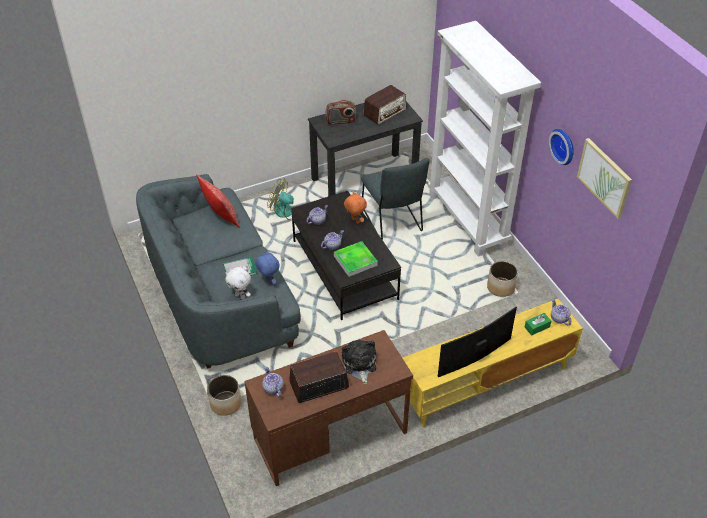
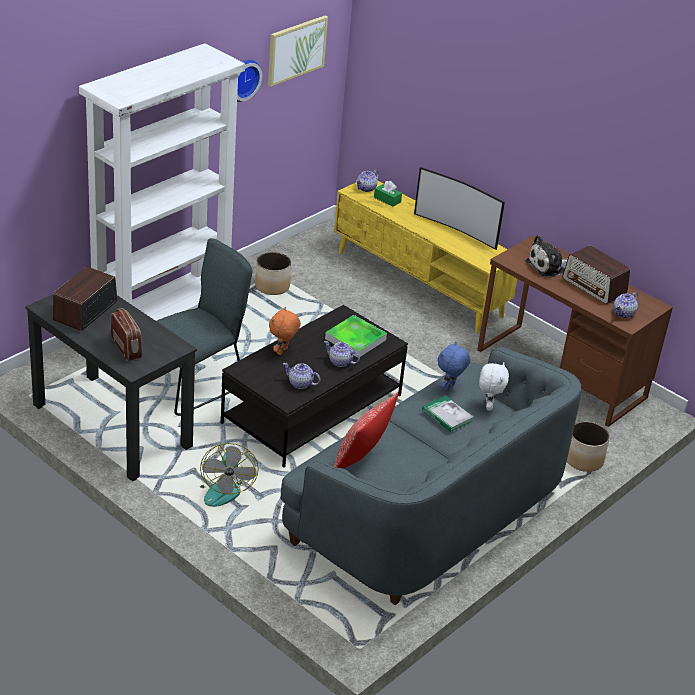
camera: 115 degrees left, 10 degrees down
(385, 112) = (85, 311): radio -> radio turned 90 degrees counterclockwise

